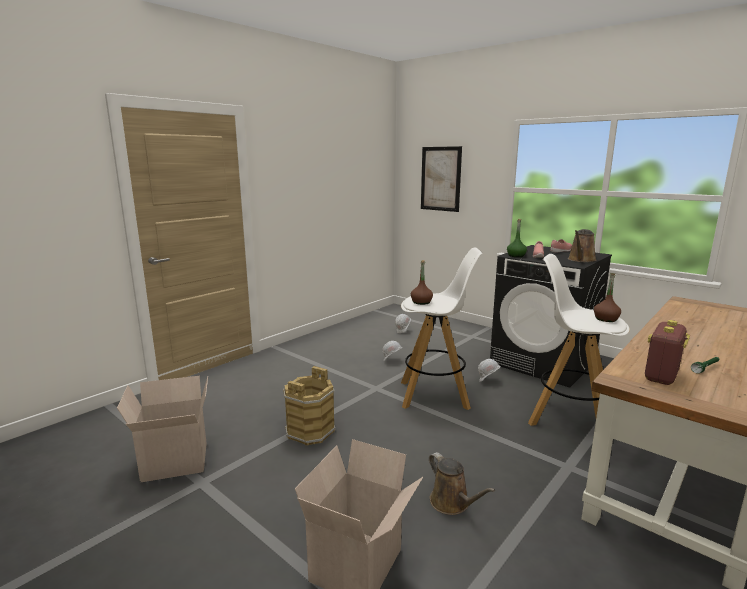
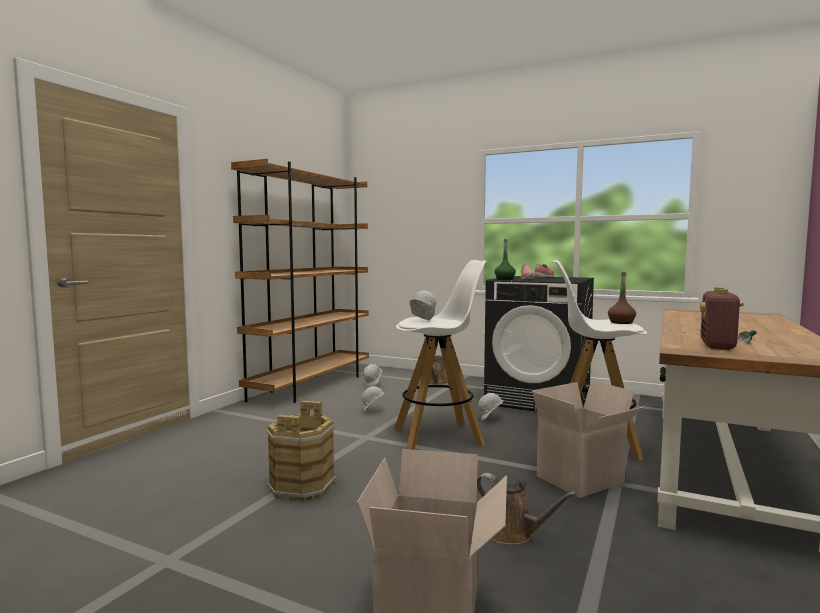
camera: 15 degrees left, 10 degrees down
(174, 463) = (114, 545): cardboard box -> cardboard box (581, 480)
(353, 327) = (311, 386): none -> brown bookcase
(421, 302) = (421, 321): brown bottle -> white hard hat
(440, 179) = (402, 215): picture -> none
(581, 260) = (571, 279): brown watering can -> brown watering can (437, 382)

